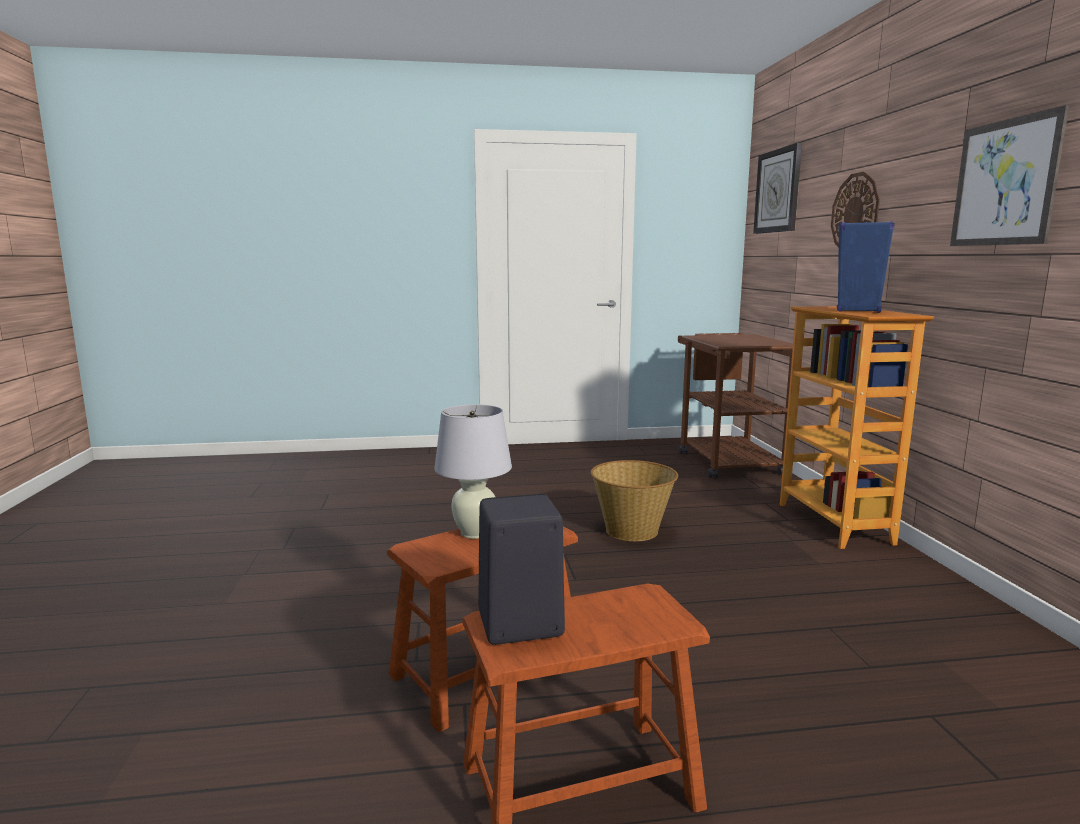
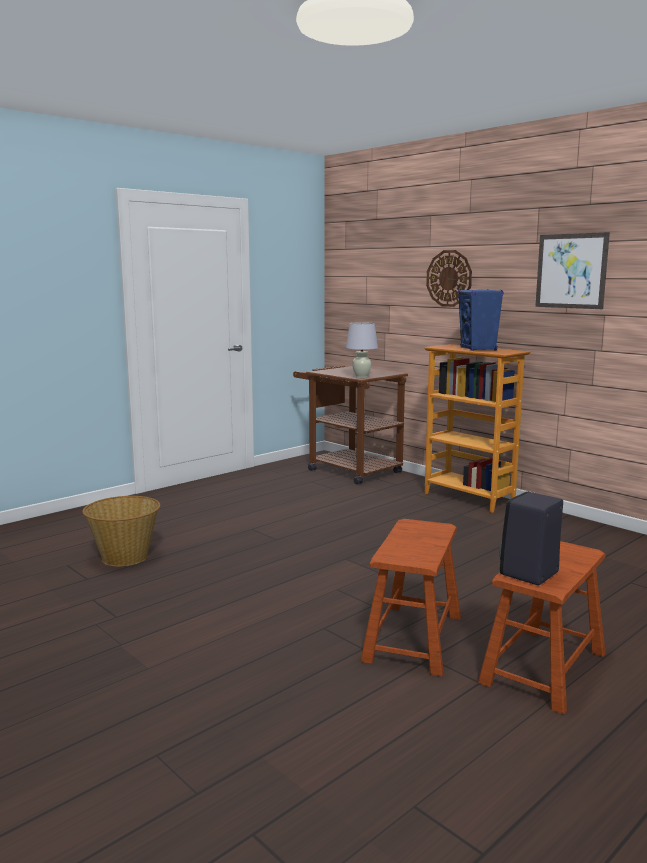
camera: 35 degrees left, 0 degrees up
(475, 533) = (402, 539): white table lamp -> white table lamp (361, 377)
(632, 530) = (363, 531): basket -> basket (125, 557)
(778, 191) = (364, 253): wall clock -> none

